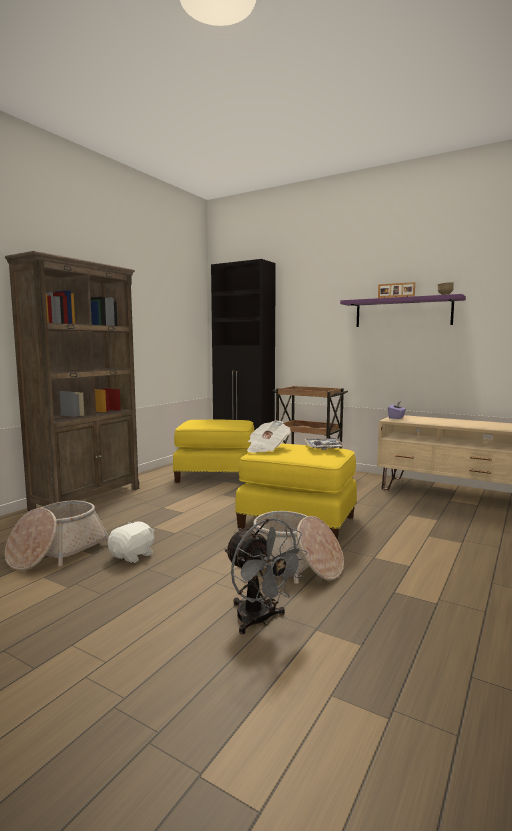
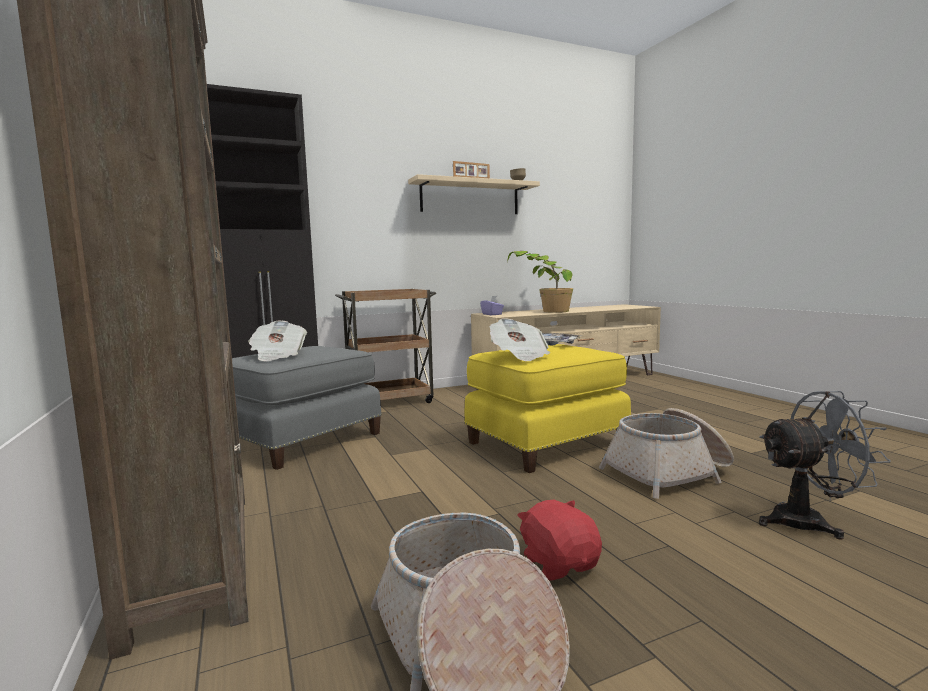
camera: 55 degrees left, 0 degrees up
(133, 556) = (559, 563): white plush toy -> red plush toy
(201, 422) = (278, 356): none -> newspaper
(216, 475) = (303, 440): yellow ottoman -> grey ottoman
(402, 312) = (470, 197): purple shelf -> beige shelf
(449, 422) = (542, 312): none -> potted plant

